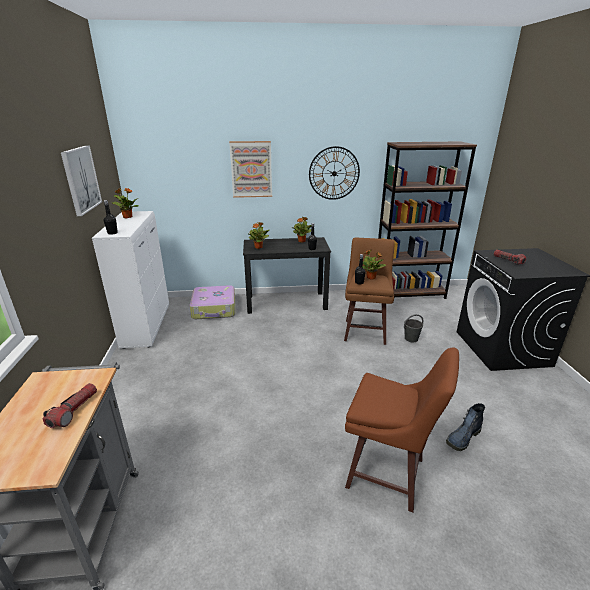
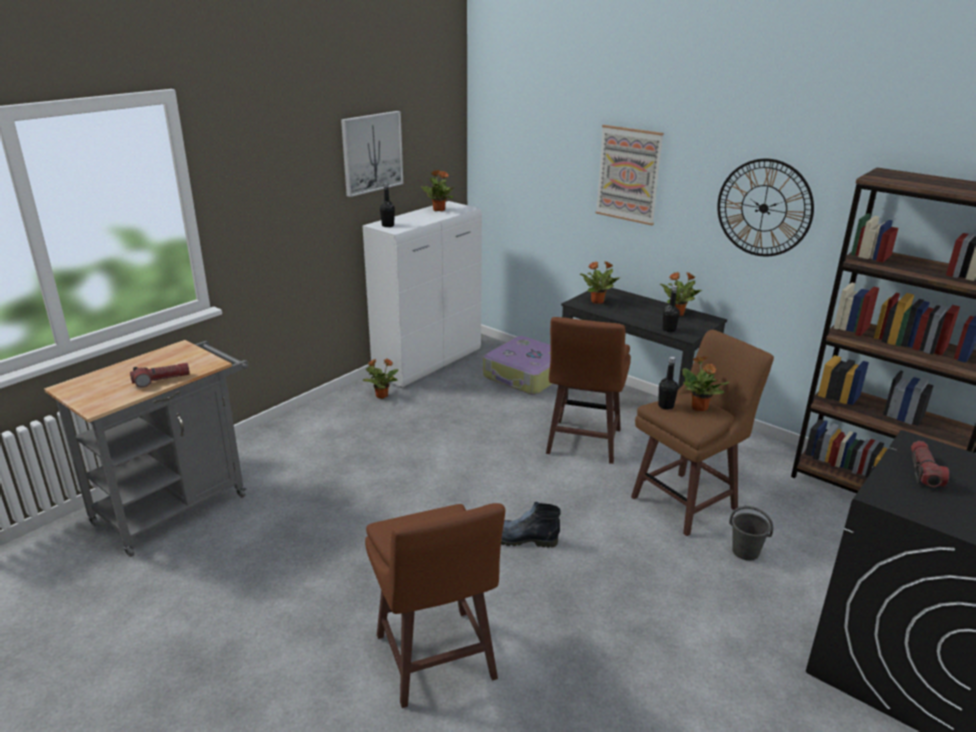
camera: 45 degrees right, 0 degrees up
(143, 358) = (381, 395): none -> potted plant
(289, 328) = (582, 443): none -> brown stool
(463, 438) = (590, 703): boot -> boot (521, 539)

